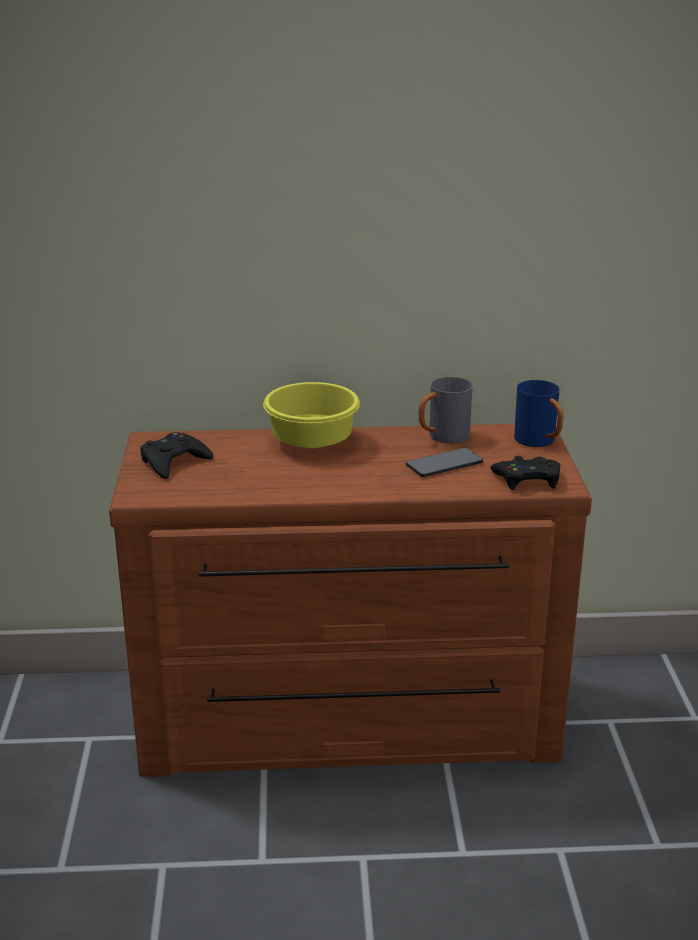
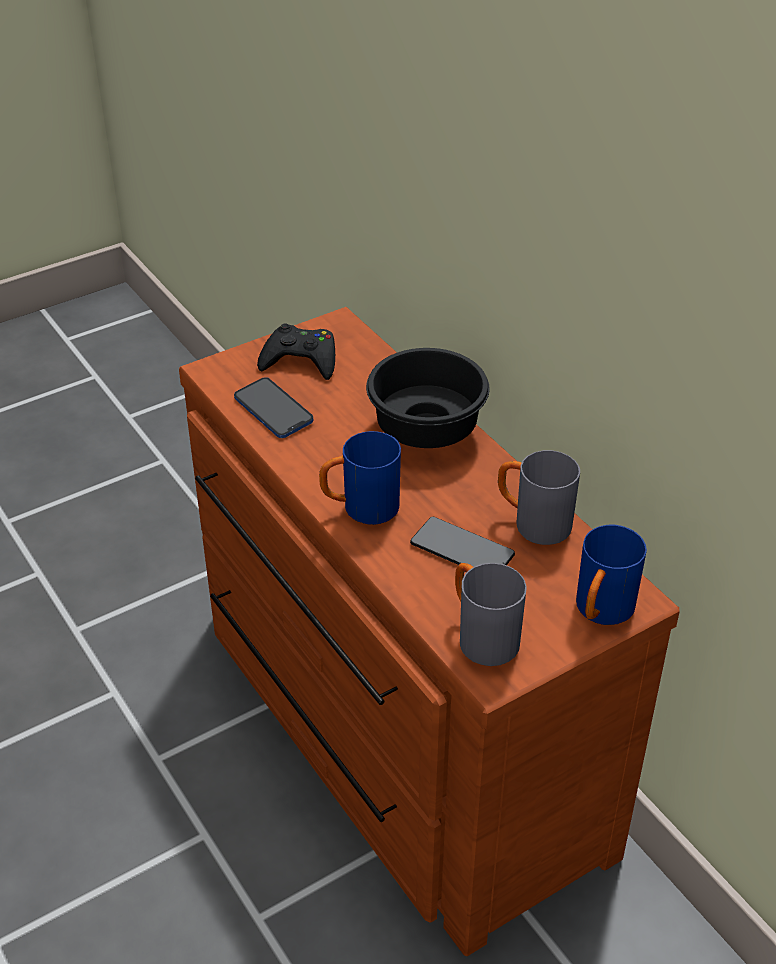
camera: 60 degrees right, 15 degrees up
(219, 486) = (273, 410): none -> phone
(312, 444) = (423, 431): yellow bowl -> black bowl
(368, 484) = (360, 509): none -> blue mug
(528, 480) = (481, 636): black game controller -> grey mug

